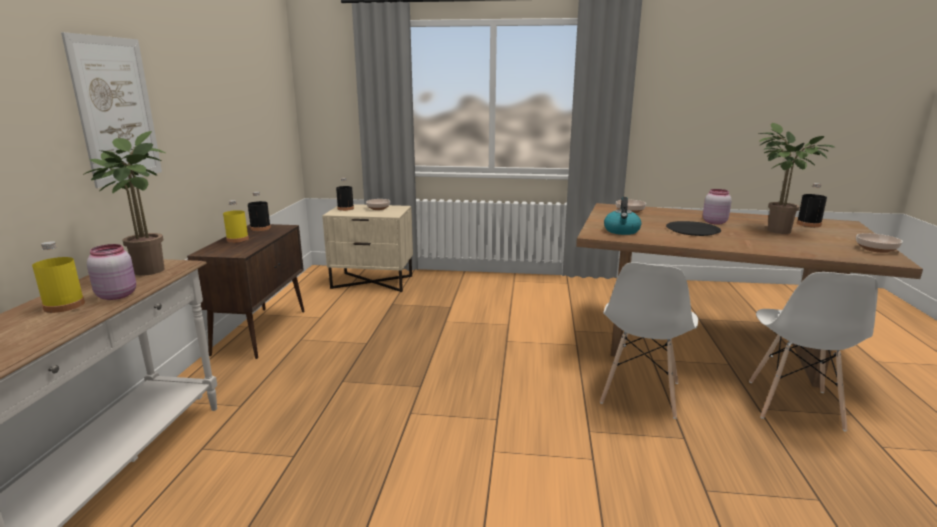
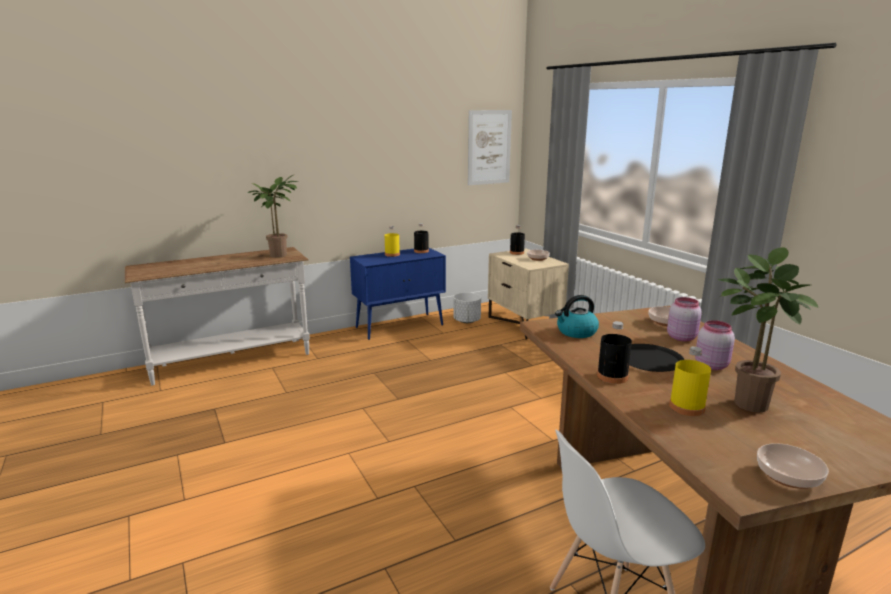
camera: 55 degrees right, 0 degrees up
(64, 305) = (221, 260): yellow bottle -> yellow bottle (687, 407)
(116, 110) = (307, 159): picture -> picture (489, 147)
(117, 295) = (241, 262): pink jar -> pink jar (681, 337)
(261, 331) = (400, 326): brown cabinet -> blue cabinet
(318, 299) = (466, 321): none -> white planter
(640, 393) = (506, 497): white chair -> none
(808, 224) = (842, 421): black bottle -> black bottle (612, 376)

